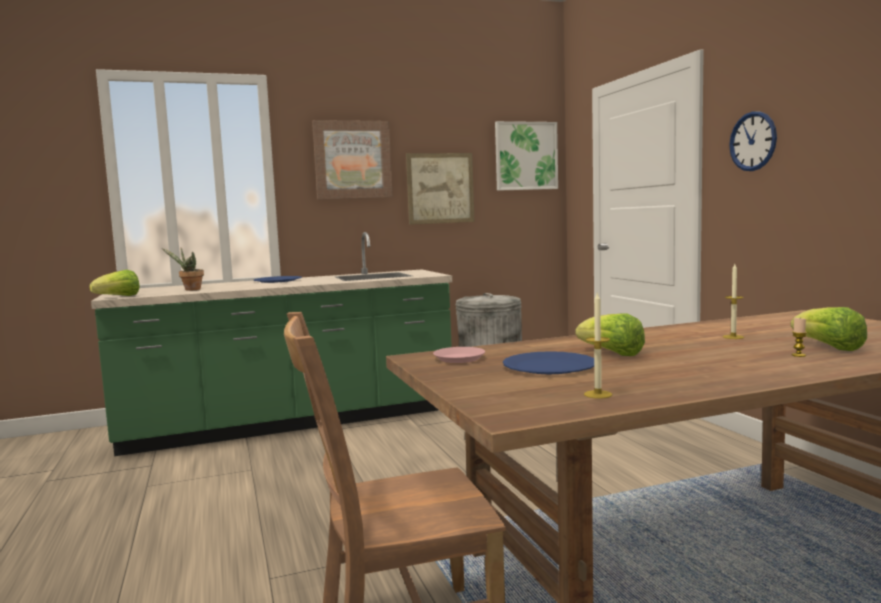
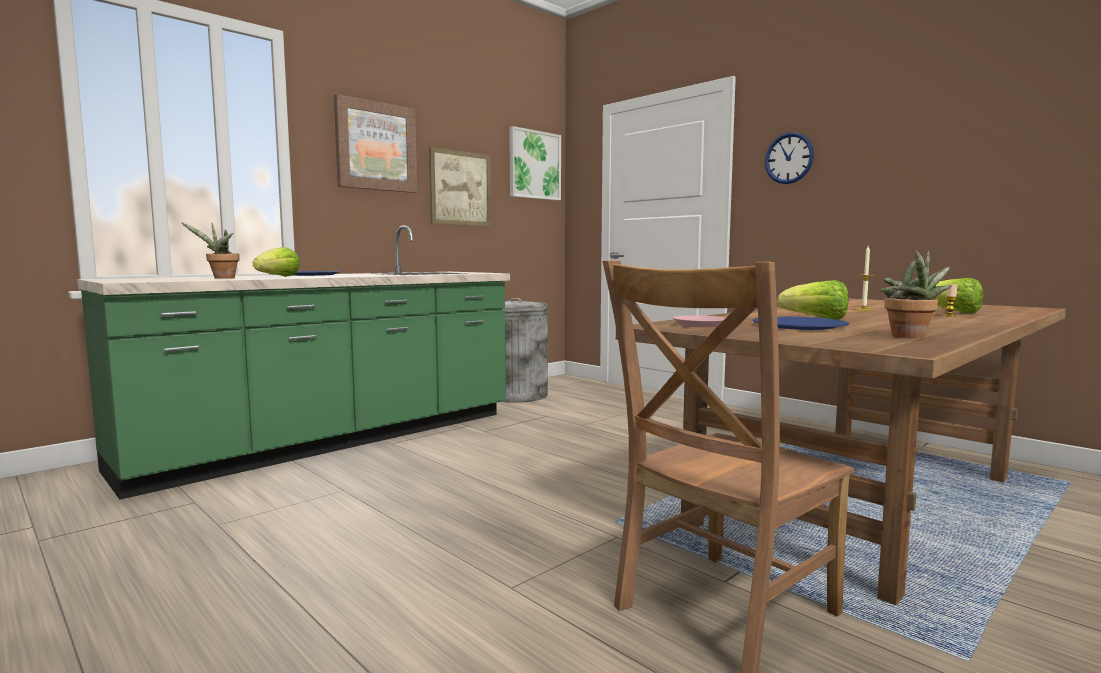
camera: 25 degrees left, 0 degrees up
(119, 297) = (136, 281): lettuce -> lettuce (278, 277)
(598, 394) = (910, 337): candle -> potted plant

